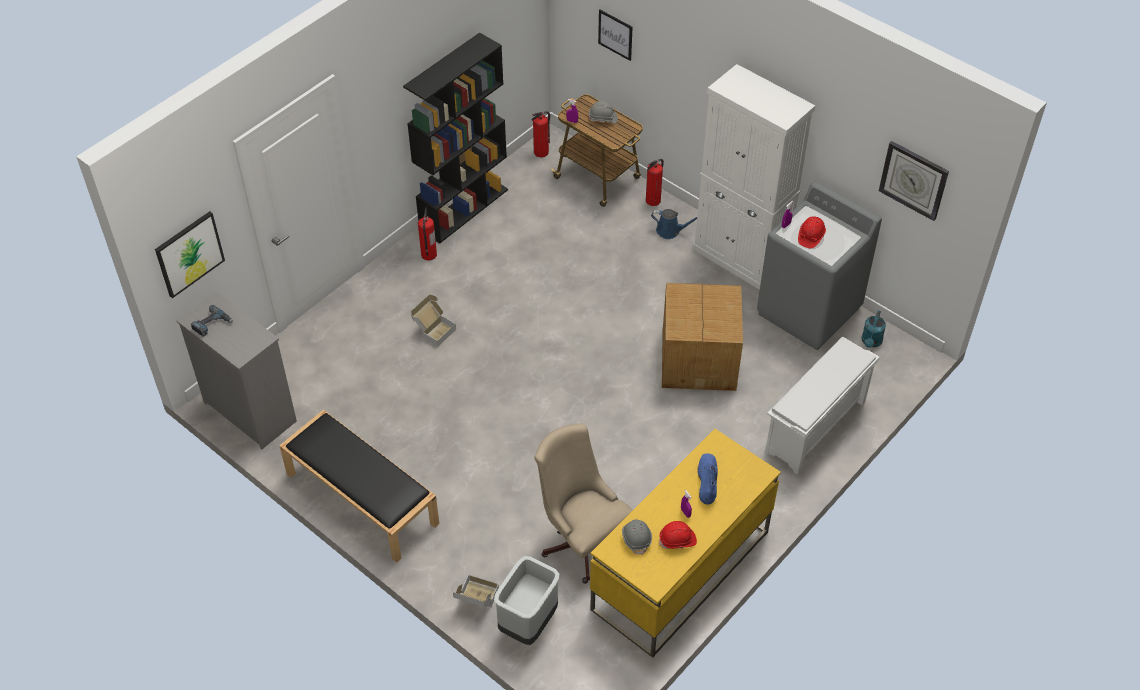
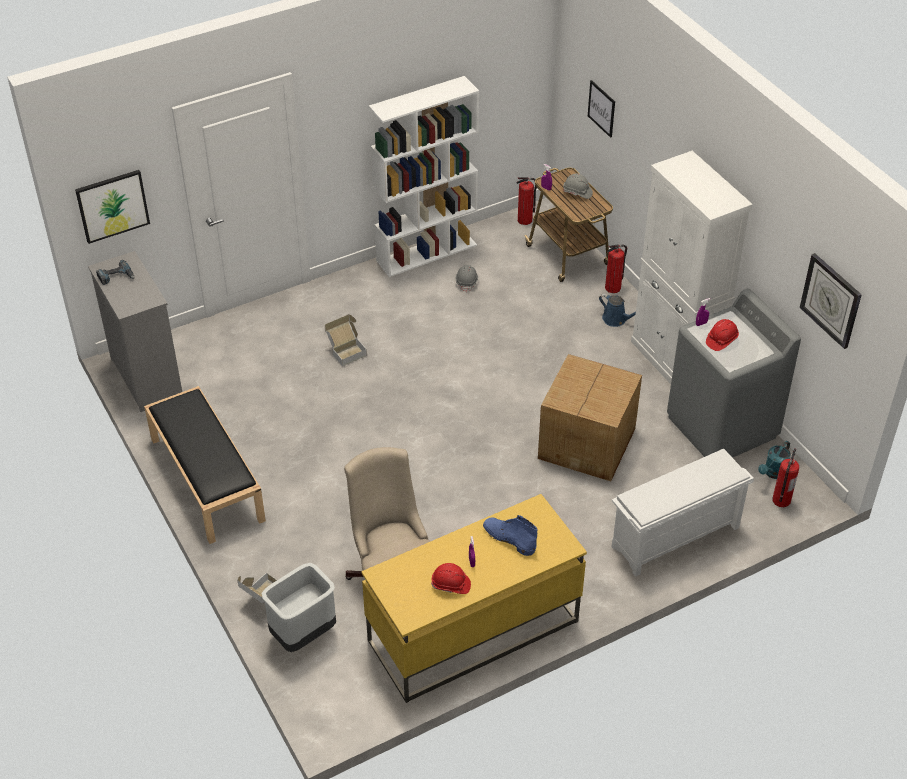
camera: 20 degrees right, 5 degrees down
(429, 255) = (374, 284): fire extinguisher -> fire extinguisher (781, 500)
(464, 209) = (427, 253): black bookcase -> white bookcase
(636, 538) = (411, 571): grey hard hat -> grey hard hat (467, 282)
(707, 480) = (508, 538): blue boot -> blue boot turned 75 degrees counterclockwise

